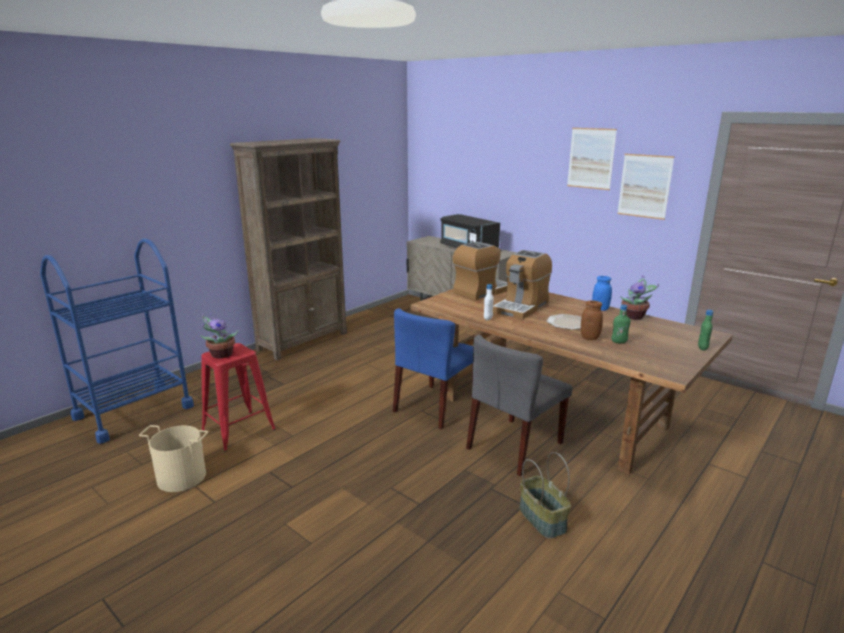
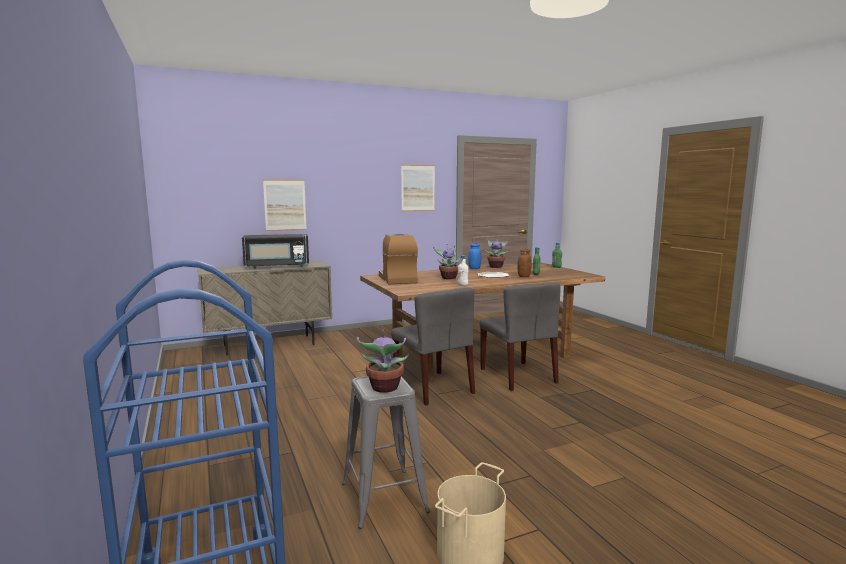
camera: 65 degrees left, 10 degrees down
(238, 431) = (384, 498): red stool -> grey stool
(303, 341) = (183, 423): brown bookcase -> none
(435, 406) = (434, 387): blue chair -> grey chair
(521, 307) = (448, 278): coffee machine -> potted plant
(543, 519) = (610, 388): basket -> none
(591, 158) = (375, 169): picture -> picture (285, 205)

